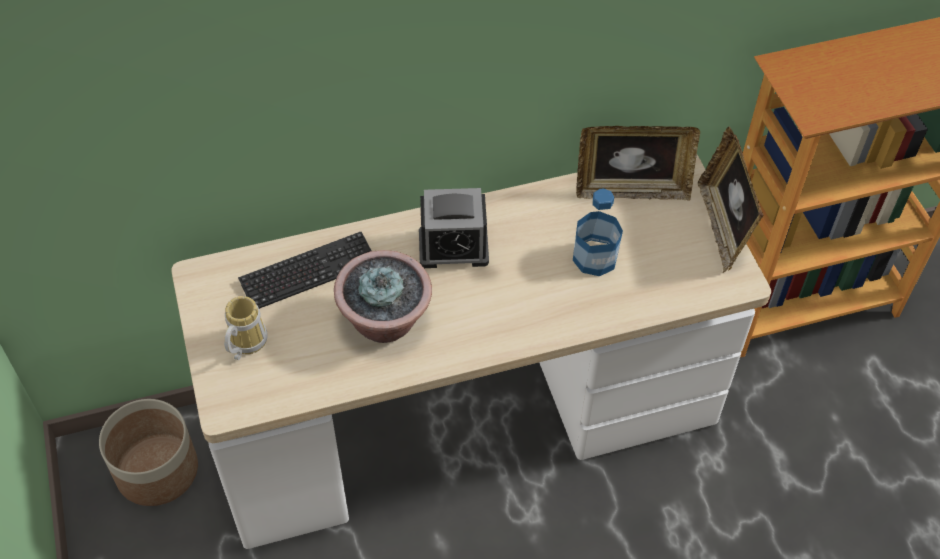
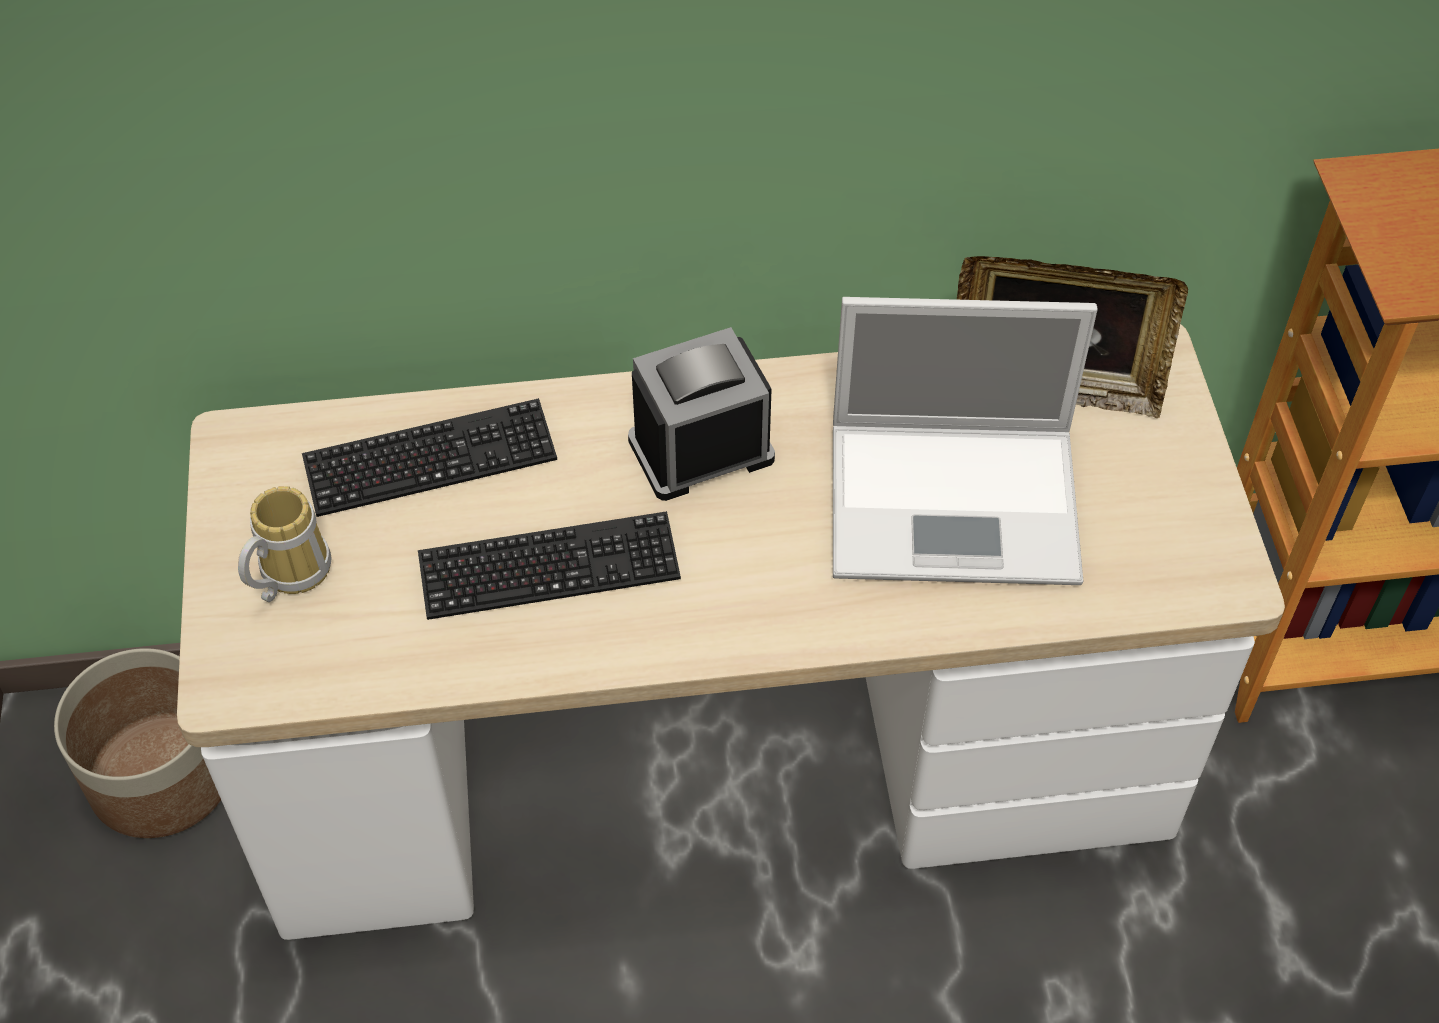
camera: 10 degrees right, 0 degrees up
(386, 322) = (549, 569): potted plant -> keyboard
(453, 247) = (701, 449): alarm clock -> alarm clock turned 150 degrees clockwise
(595, 258) = (959, 502): bottle -> laptop
(722, 227) = (1212, 475): picture frame -> none

